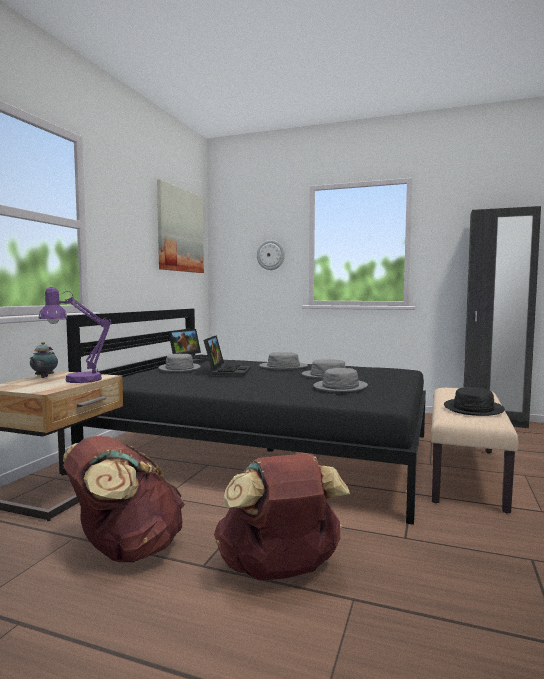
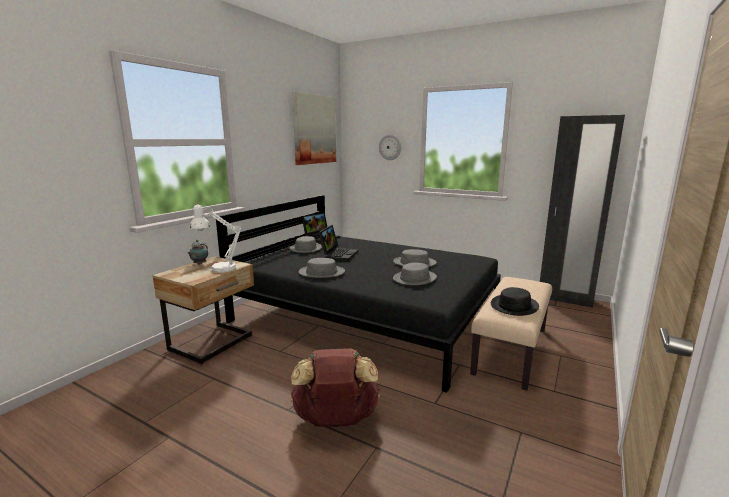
camera: 10 degrees right, 10 degrees up
(75, 380) = (218, 269): purple table lamp -> white table lamp
(125, 550) = (243, 392): brown backpack -> none
(283, 366) = (385, 249): grey hat -> grey hat (322, 272)

